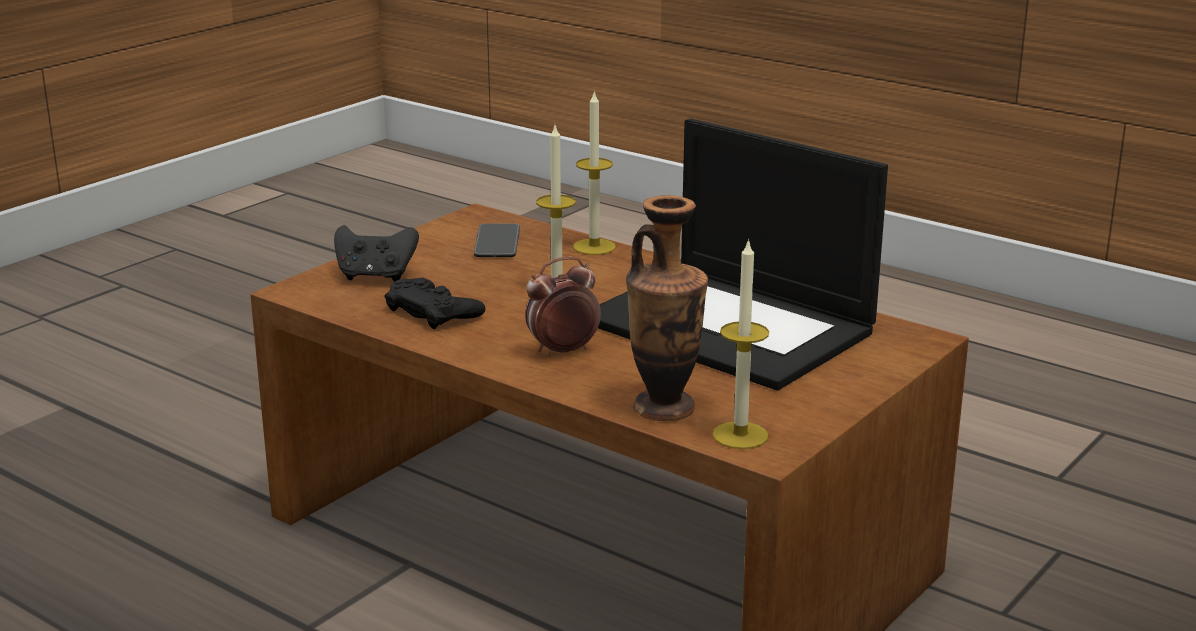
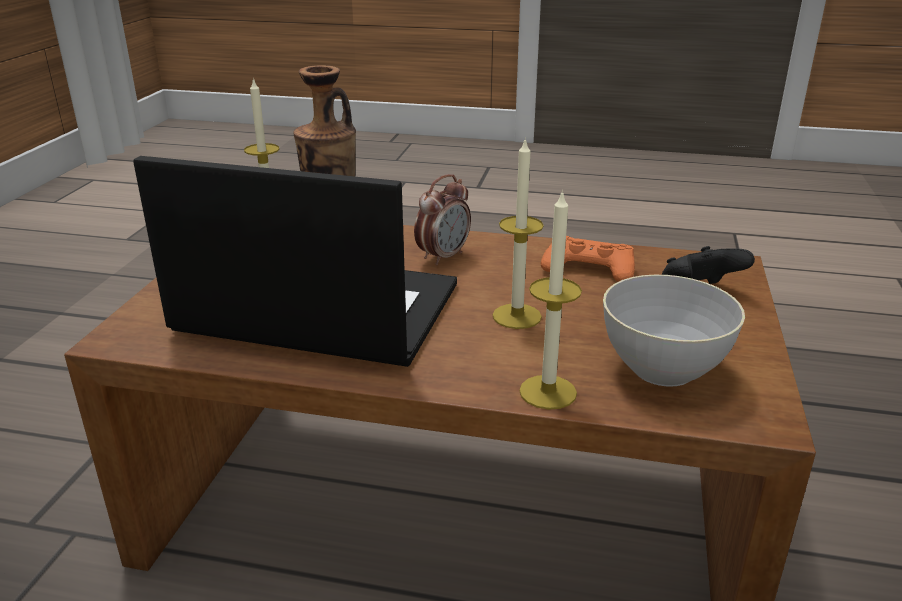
camera: 155 degrees right, 5 degrees up
(433, 312) = (589, 268): black game controller -> orange game controller
(497, 243) = (662, 369): phone -> grey bowl

